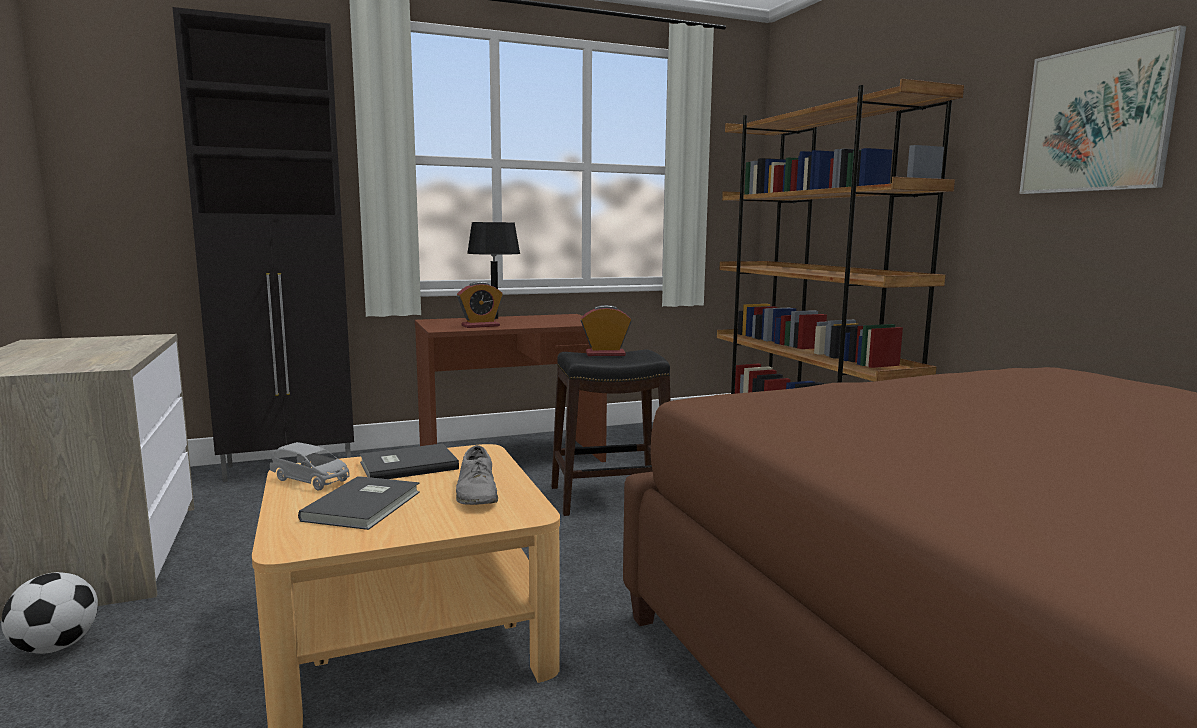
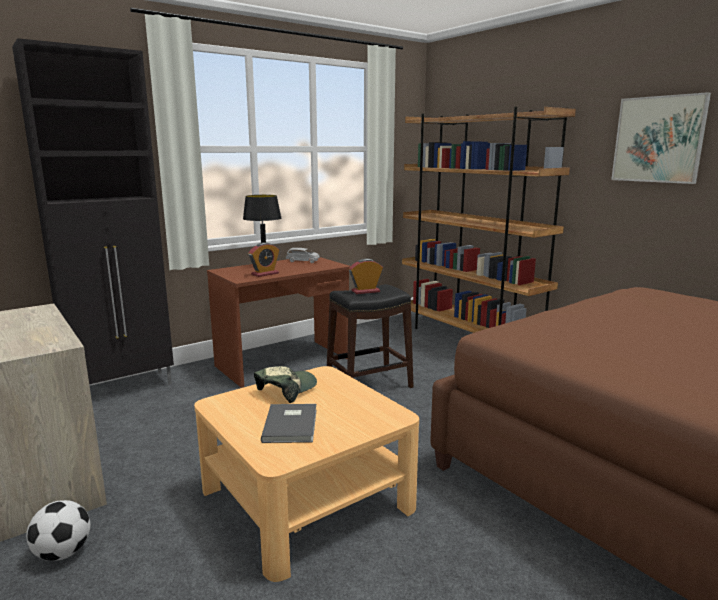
camera: 15 degrees left, 5 degrees up
(311, 480) = (234, 410): grey toy car -> grey toy car (303, 261)
(407, 465) = (286, 390): grey book -> cap
(477, 492) = (353, 405): grey shoe -> none

